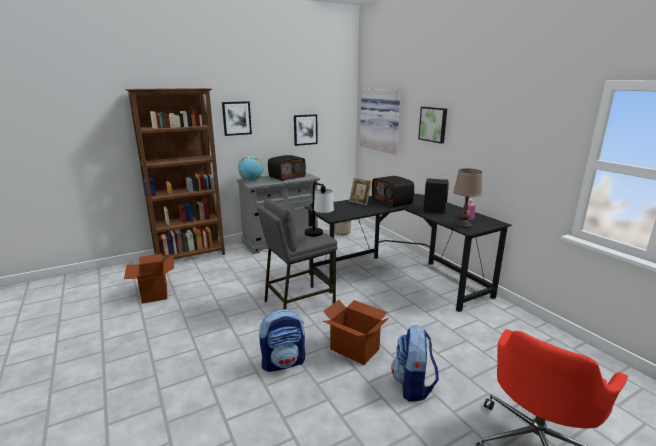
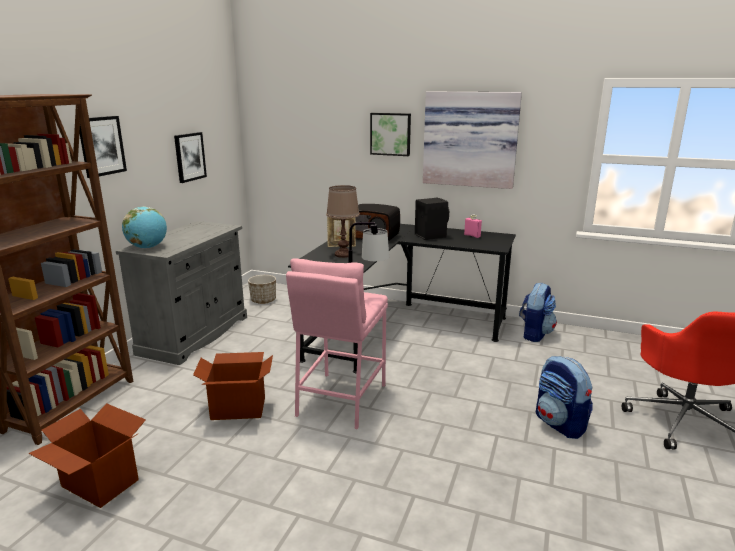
camera: 40 degrees left, 0 degrees up
(283, 362) = (426, 469): backpack -> backpack (534, 334)
(287, 177) = (191, 232): radio -> none
(298, 303) = (340, 400): grey stool -> pink stool
(355, 349) = (468, 418): cardboard box -> cardboard box (238, 408)
(381, 120) = (294, 134): picture -> picture (470, 139)
(463, 225) = (484, 244): brown table lamp -> brown table lamp (343, 254)

